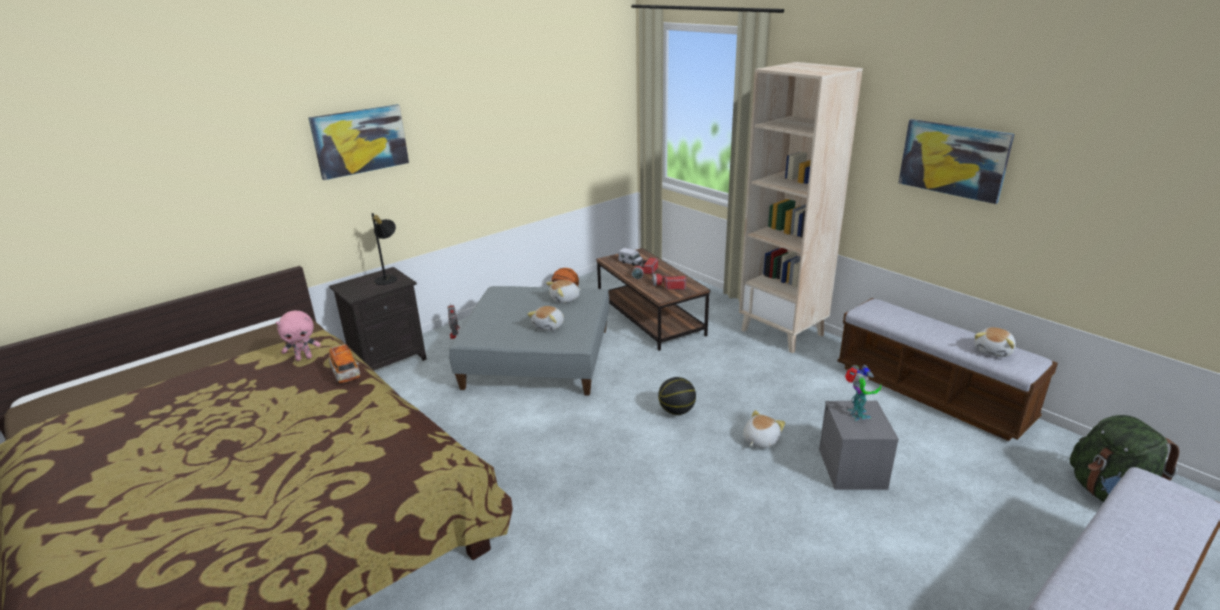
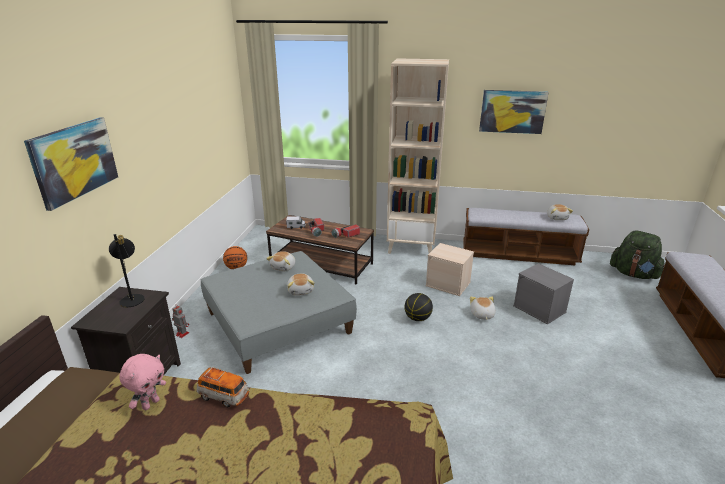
camera: 40 degrees left, 0 degrees up
(768, 390) = (448, 284): none -> beige storage box
(856, 415) = (542, 274): toy robot -> none

